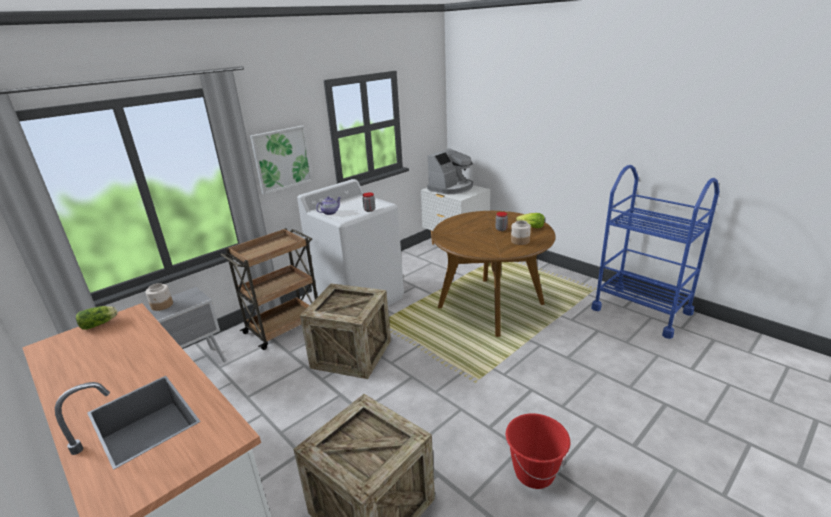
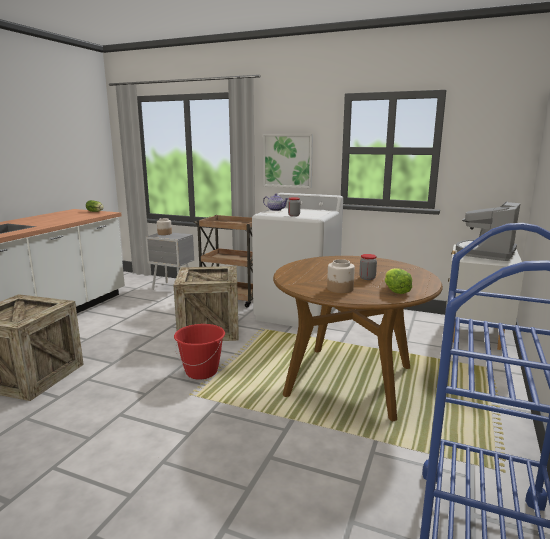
camera: 65 degrees right, 10 degrees down
(451, 188) = (486, 253): coffee machine -> coffee machine turned 105 degrees clockwise
(534, 473) = (52, 451): red bucket -> red bucket (201, 372)

